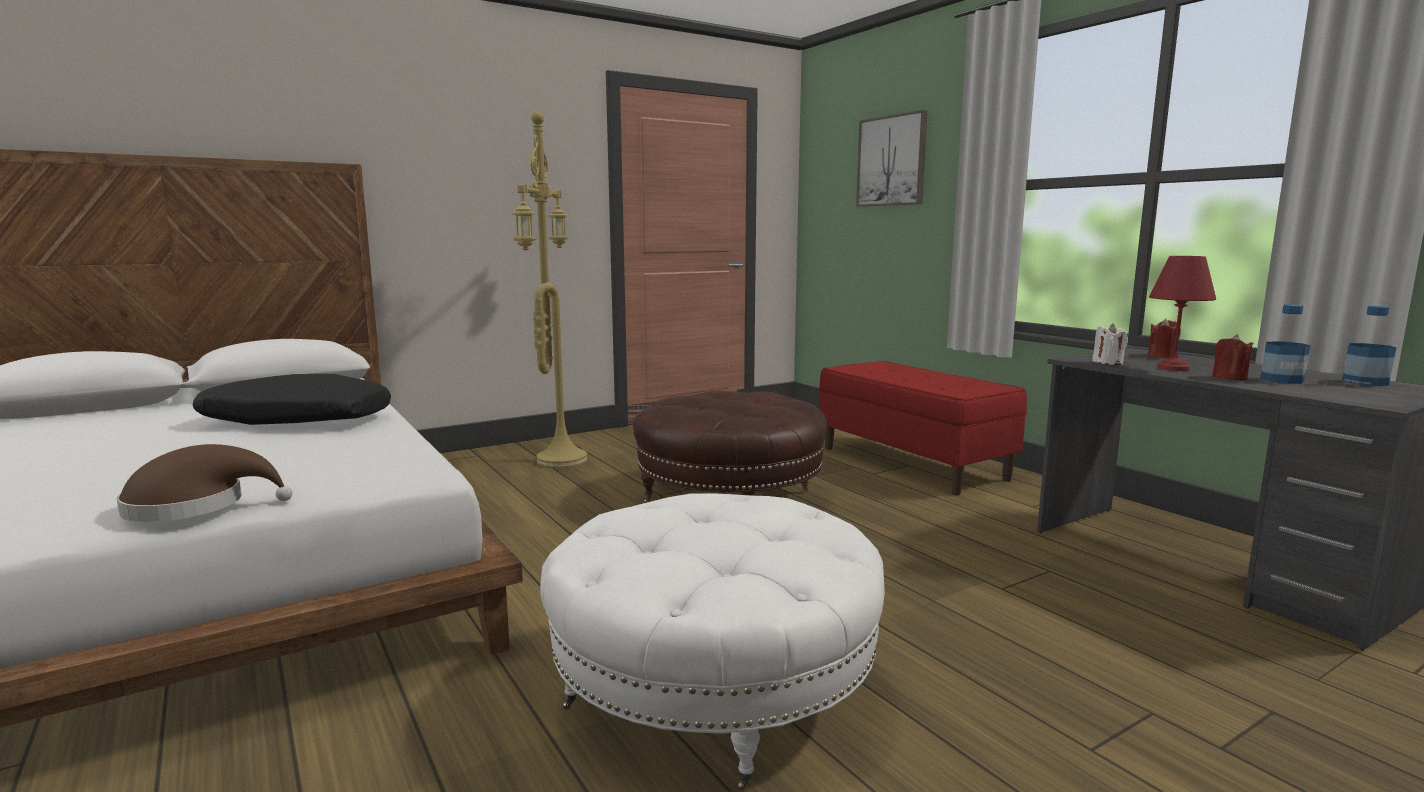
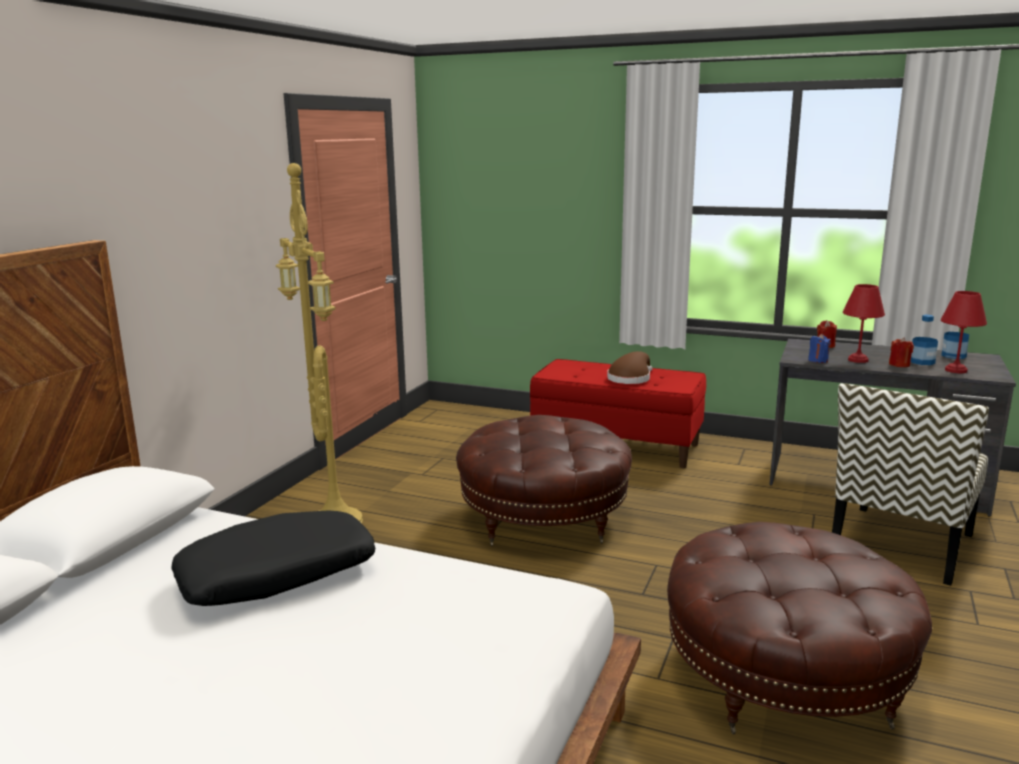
camera: 35 degrees left, 5 degrees up
(195, 506) = (489, 697): brown hat -> brown hat (630, 378)
(713, 690) = (784, 677): white ottoman -> brown ottoman
(892, 161) = (540, 178): picture -> none
(1108, 362) = (818, 360): white candle -> blue candle
(1128, 633) = (901, 544): none -> chair
(1317, 391) = (954, 370): none -> red table lamp

